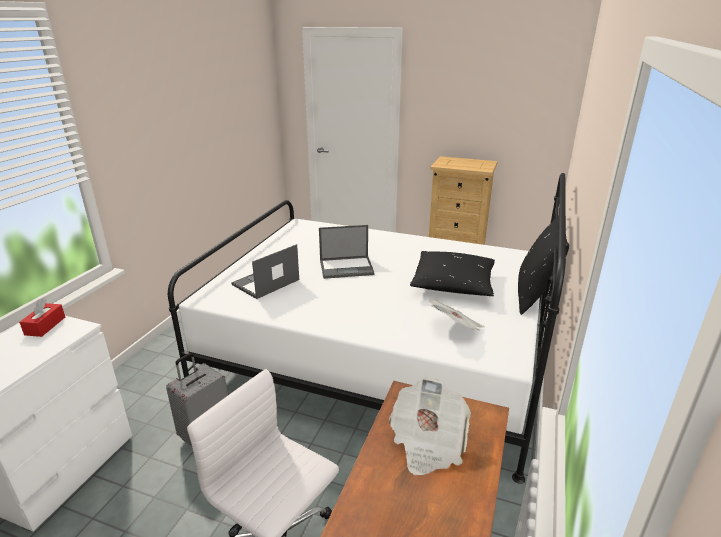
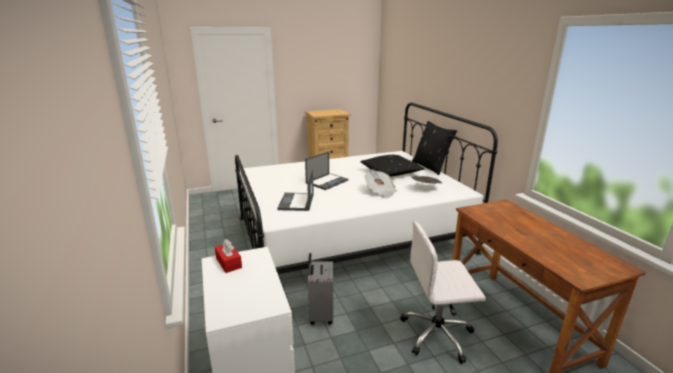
camera: 40 degrees left, 5 degrees down
(427, 443) = (507, 219): newspaper -> newspaper (380, 192)

